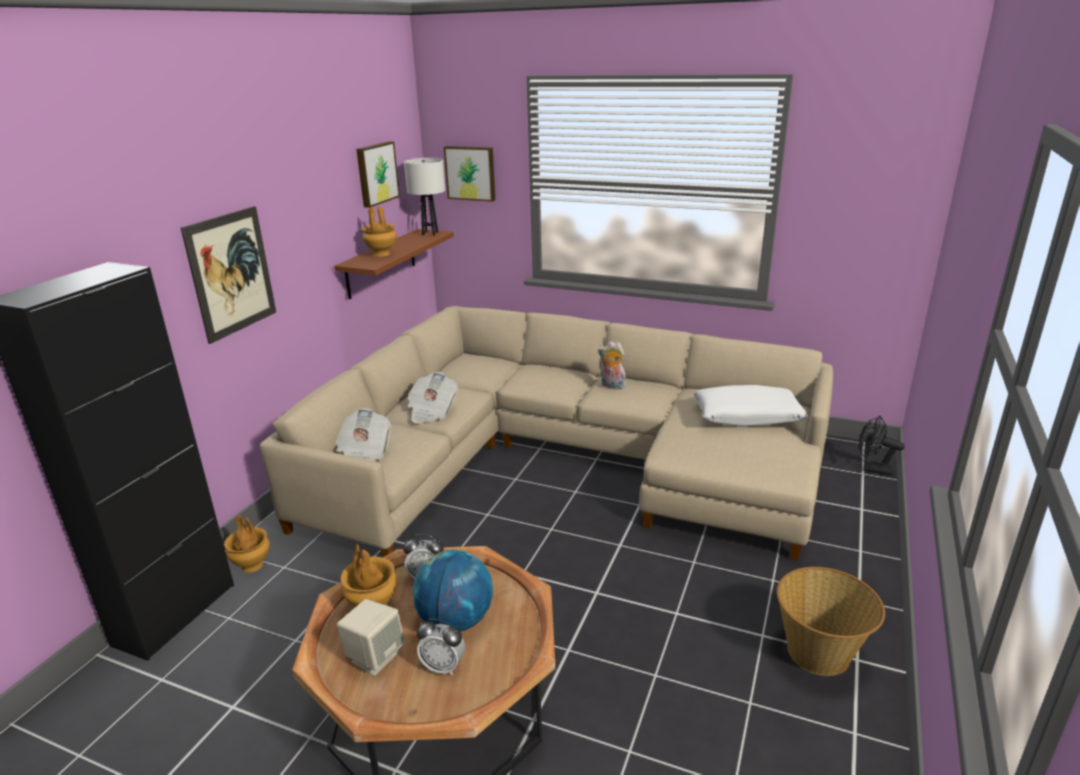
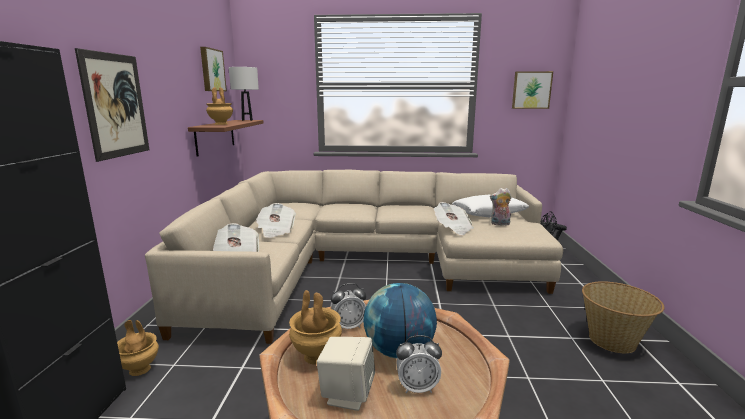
camera: 20 degrees left, 10 degrees down
(471, 173) = (273, 81): picture -> picture (531, 90)
(612, 386) = (393, 208): plush toy -> plush toy (499, 224)
(667, 440) = (453, 228): none -> newspaper

